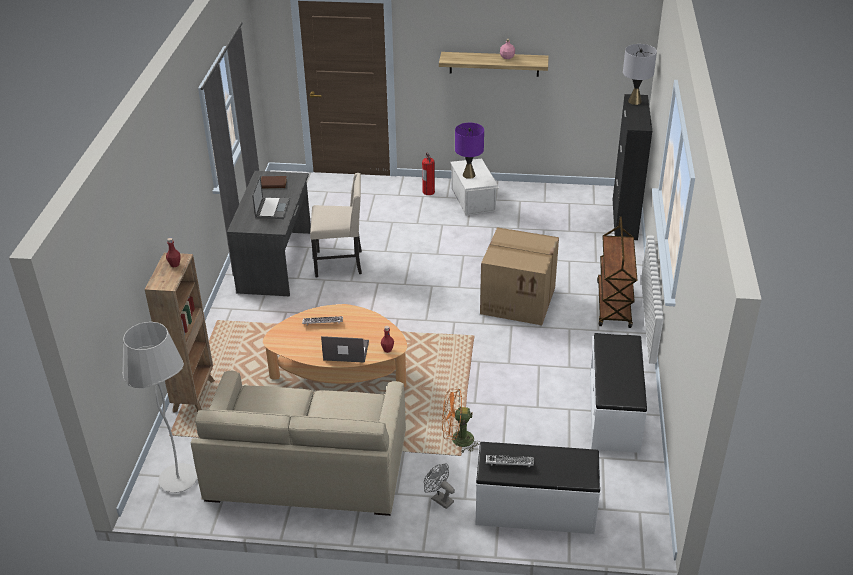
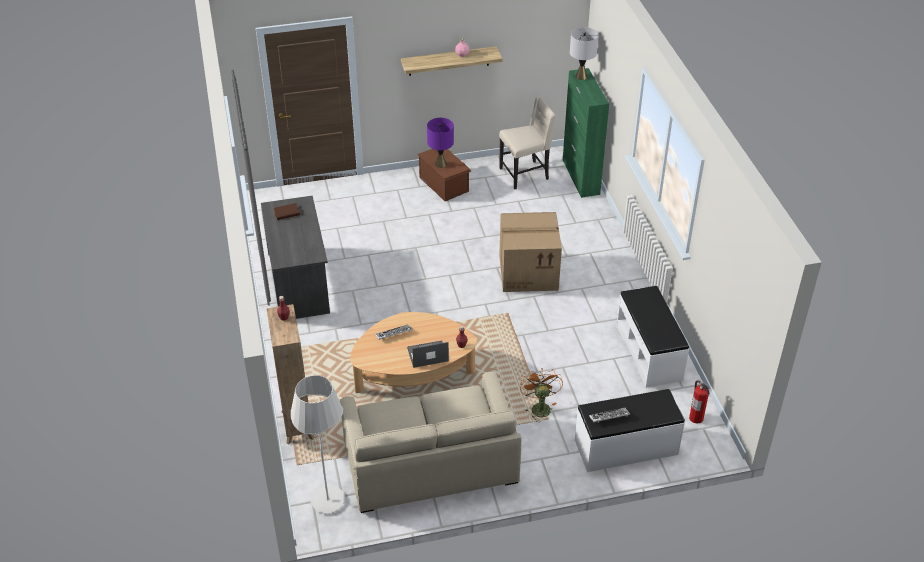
camera: 20 degrees left, 5 degrees up
(272, 208) = (300, 237): laptop -> none
(340, 263) = (358, 271): beige chair -> beige chair (525, 174)
(428, 191) = (400, 184): fire extinguisher -> fire extinguisher (696, 417)
(439, 499) = (549, 459): grey fan -> none
(457, 440) = (539, 407): orange fan -> orange fan turned 105 degrees clockwise
(474, 199) = (444, 184): white storage box -> brown storage box
(614, 305) = (607, 259): brown cart -> none
(624, 219) = (581, 177): black cabinet -> green cabinet

